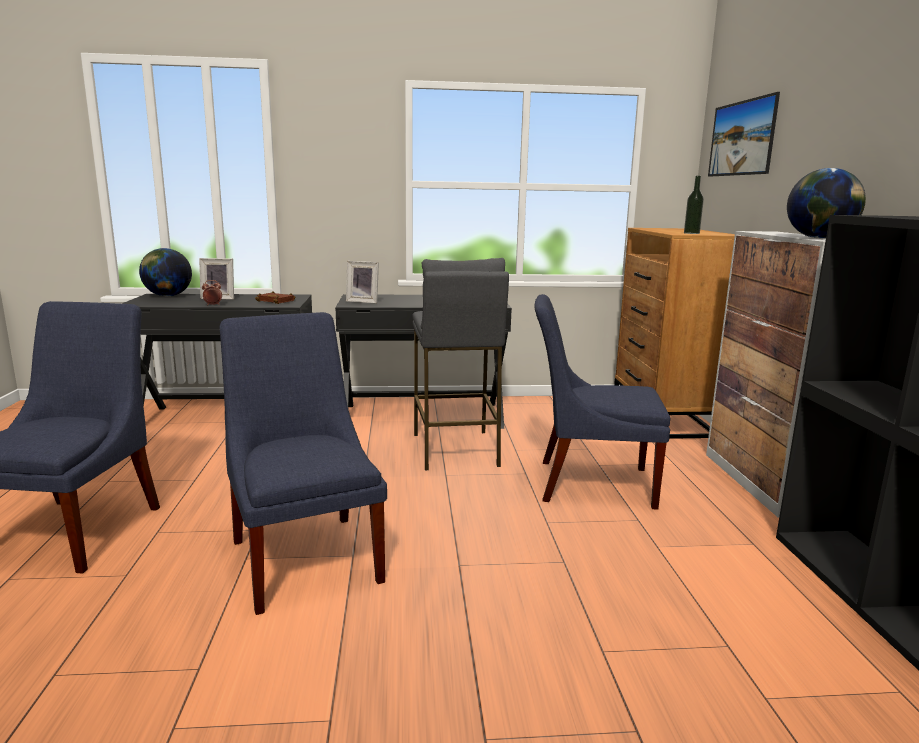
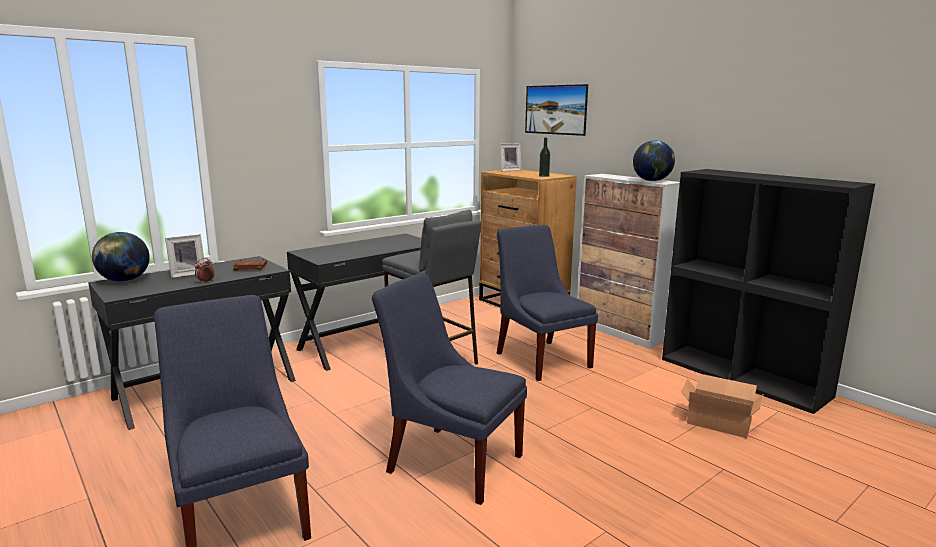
camera: 35 degrees left, 0 degrees up
(363, 301) = (325, 256): picture frame -> picture frame (509, 170)
(589, 483) = (541, 358): blue chair -> blue chair turned 90 degrees clockwise
(741, 657) = (717, 421): none -> cardboard box

